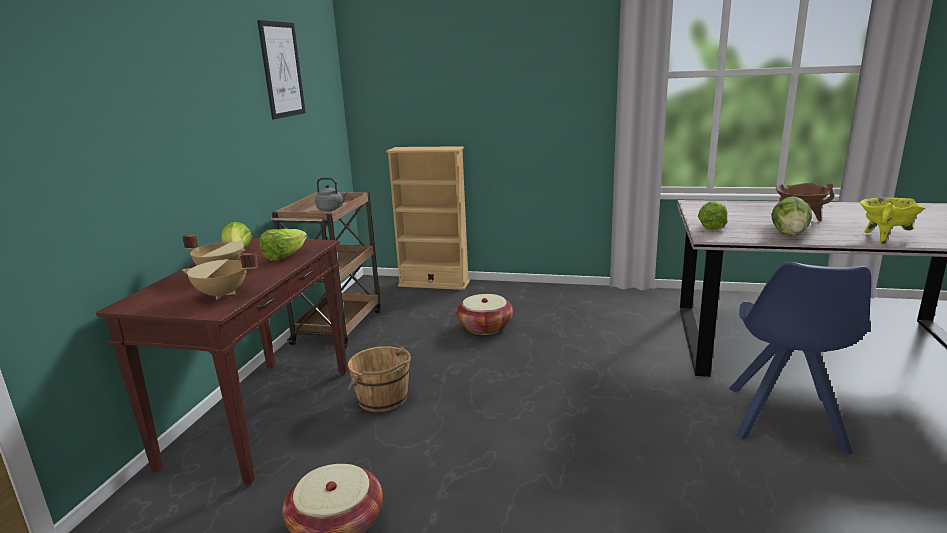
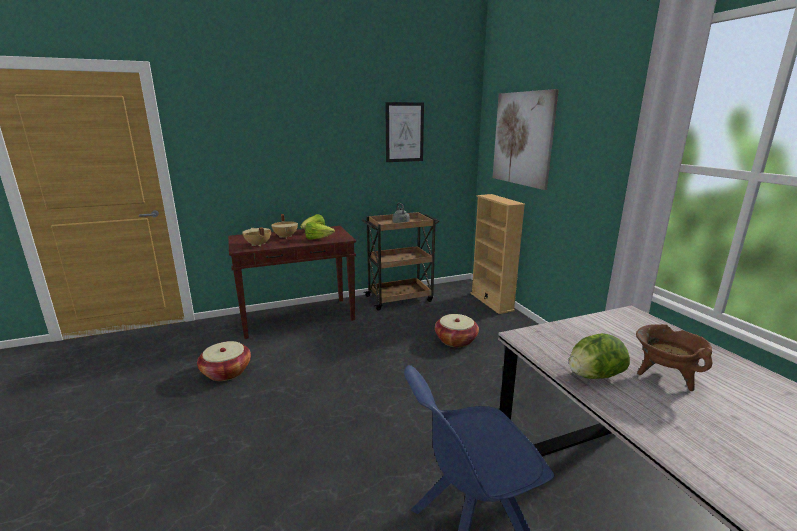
camera: 55 degrees right, 0 degrees up
(383, 399) = (338, 341): brown bucket -> none
(436, 68) = (522, 139): none -> picture
(712, 226) = (558, 333): lettuce -> none
(884, 238) = (683, 444): yellow cooking pot -> none

